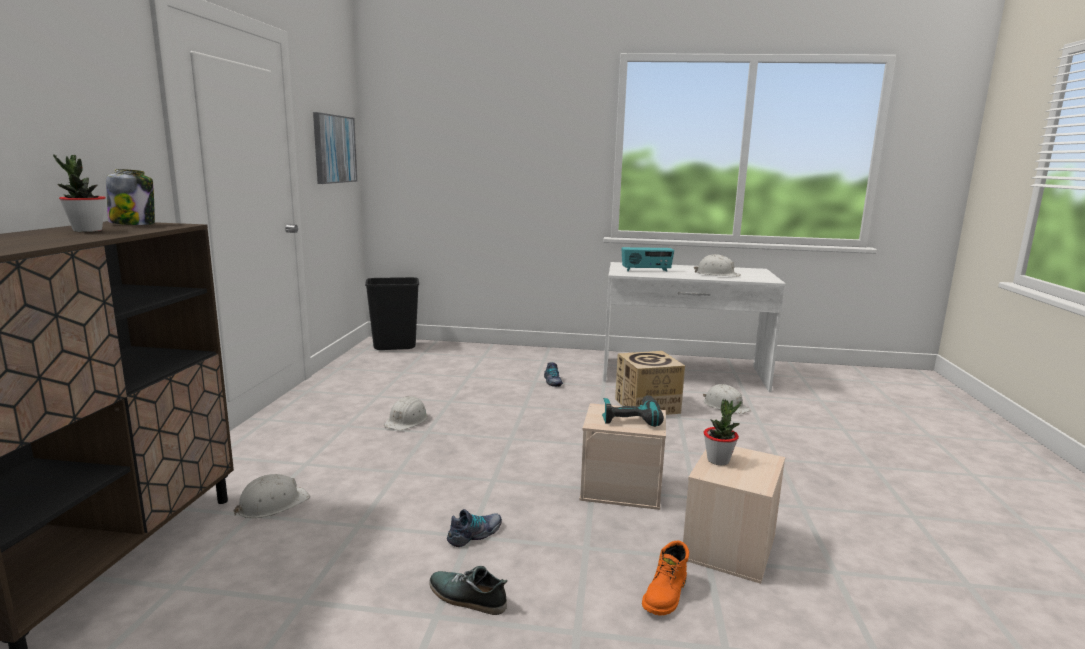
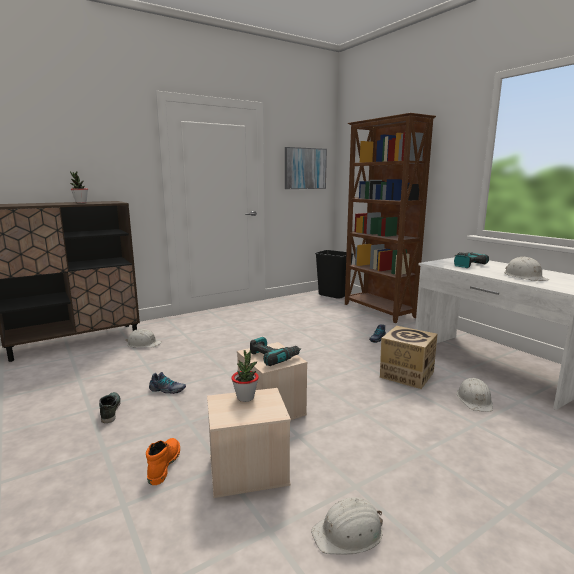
camera: 50 degrees right, 0 degrees up
(133, 224) = (109, 201): jar -> none
(407, 420) = (256, 331): white hard hat -> white hard hat (349, 533)
(488, 351) = (378, 311): none -> brown bookcase
(646, 270) = (465, 264): radio -> power drill
(666, 595) = (163, 465): orange boot -> orange boot turned 105 degrees clockwise

